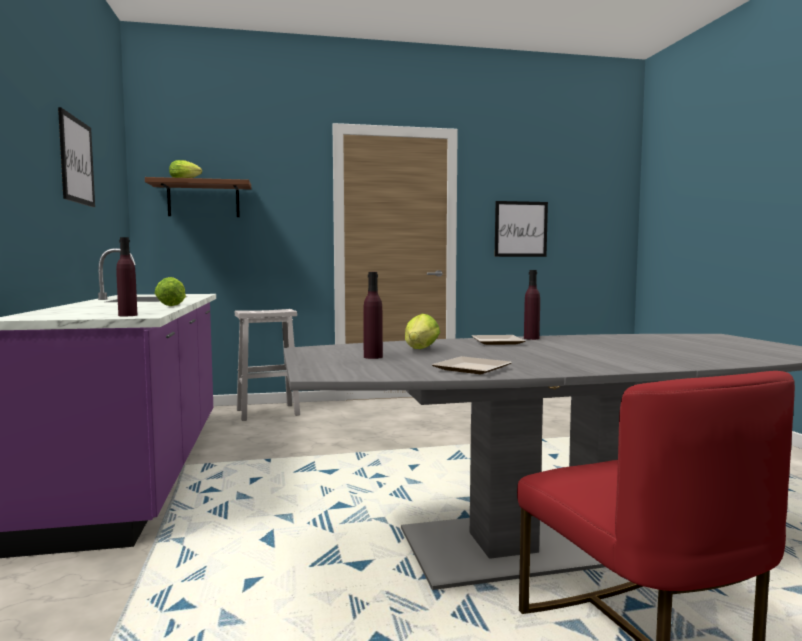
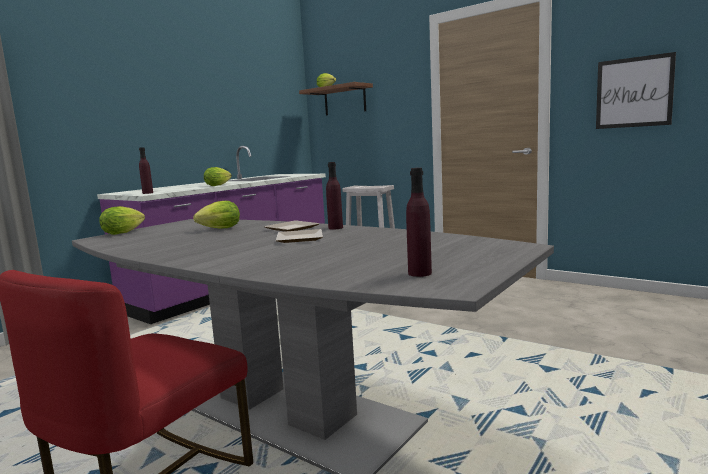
camera: 50 degrees right, 5 degrees up
(76, 161) = (220, 92): picture -> none
(313, 365) = (125, 232): none -> lettuce
(373, 357) = (172, 231): purple bottle -> purple bottle (419, 273)
(469, 369) = (145, 246): plate -> plate (298, 238)

